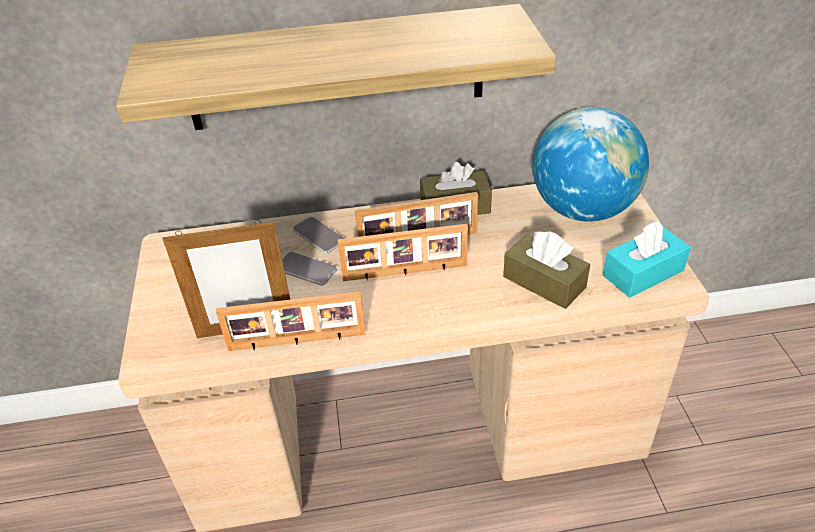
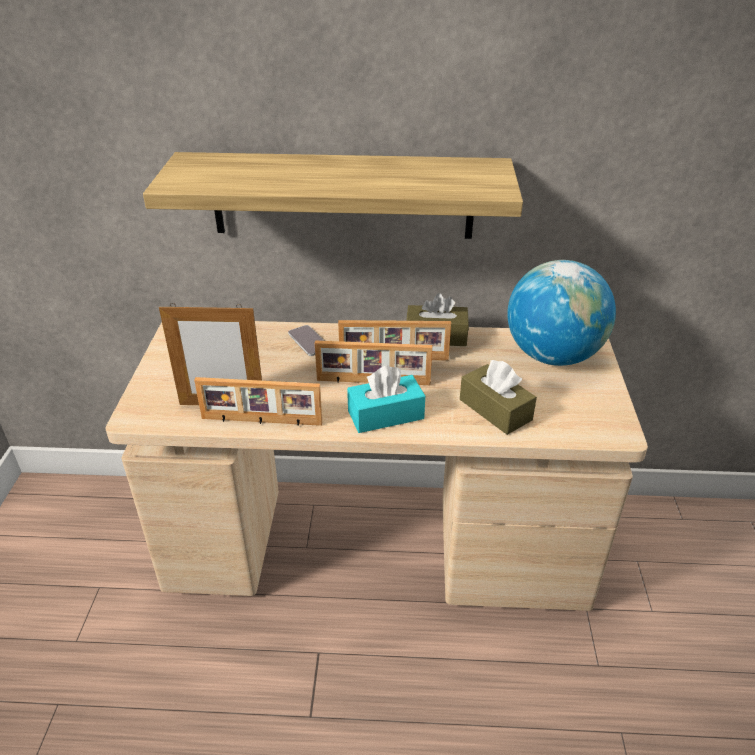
camera: 10 degrees right, 5 degrees down
(306, 269) = (289, 366): phone -> none
(643, 273) = (590, 417): turquoise tissue box -> turquoise tissue box (385, 415)

